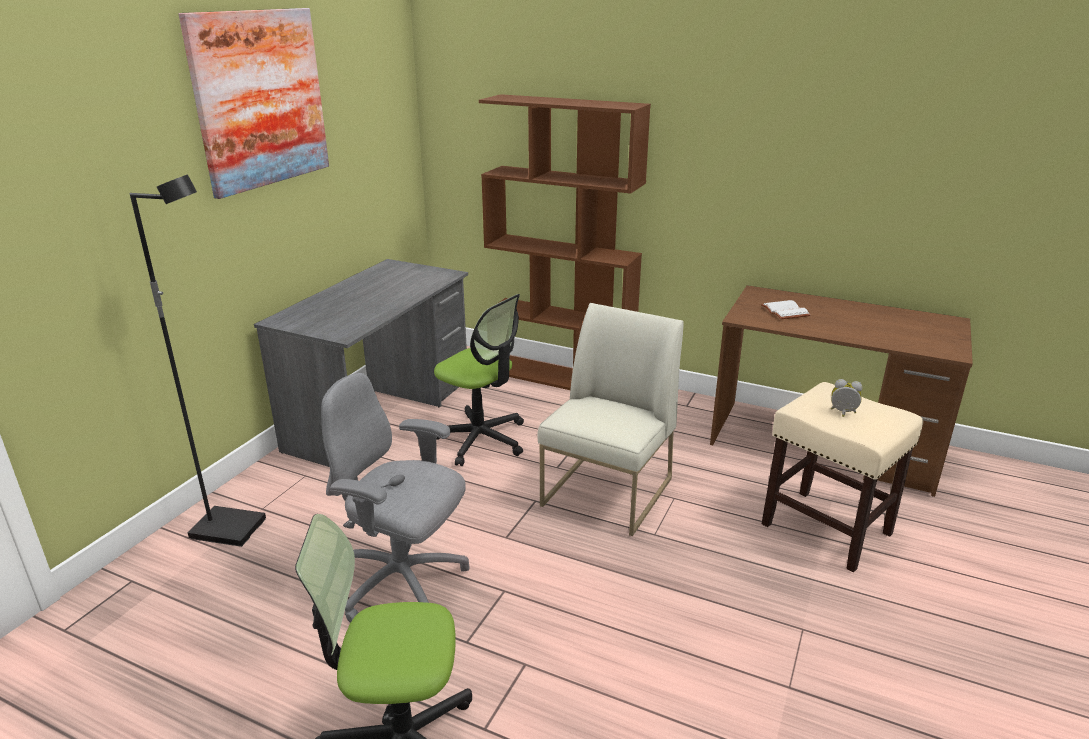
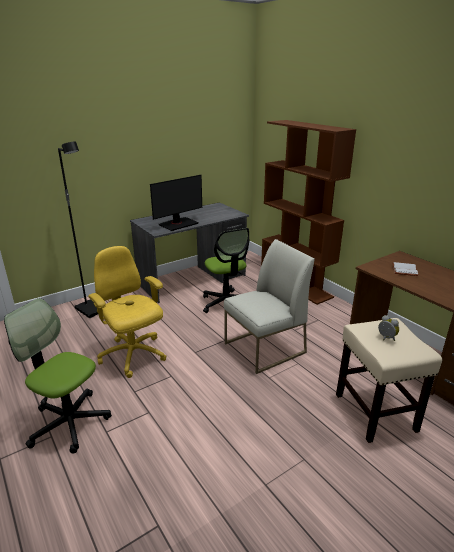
camera: 30 degrees right, 0 degrees up
(260, 99) = (147, 113): picture -> none
(364, 313) = (178, 224): none -> monitor
(403, 583) = (133, 356): grey office chair -> yellow office chair

